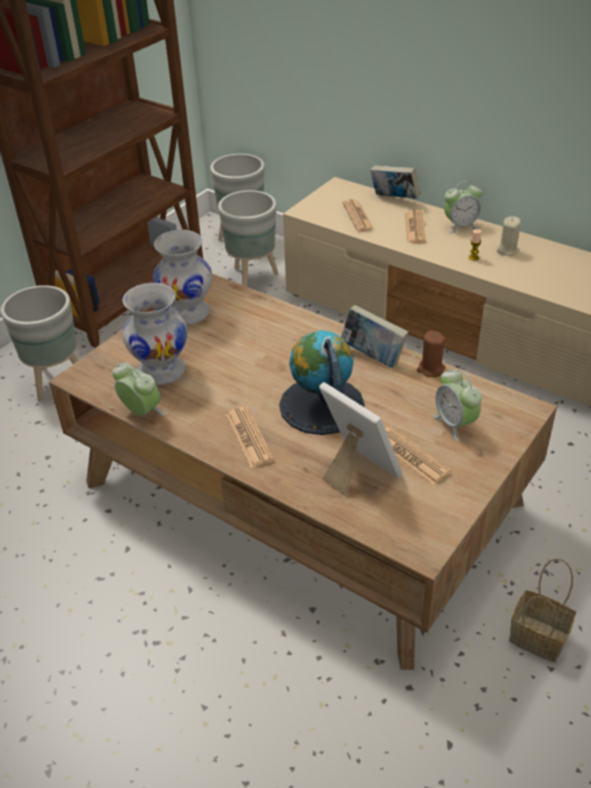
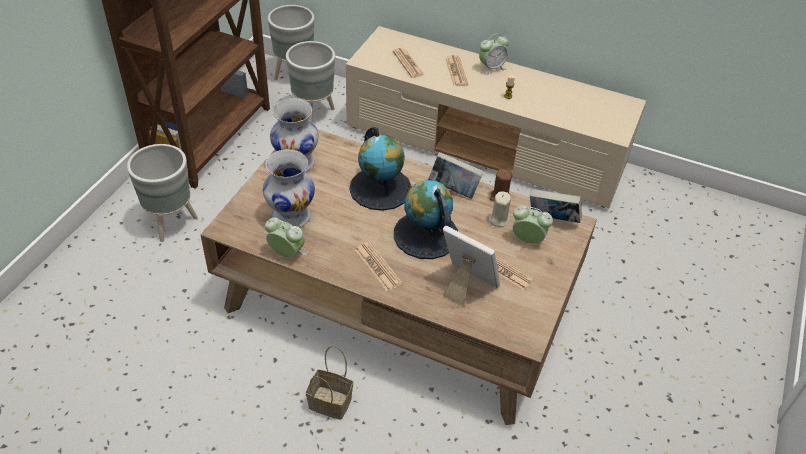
camera: 15 degrees left, 5 degrees up
(280, 348) = (380, 188): none -> globe
(394, 199) = (433, 45): book -> book (552, 220)
(455, 424) = (527, 240): alarm clock -> alarm clock turned 150 degrees clockwise
(507, 250) = (532, 88): beige candle -> beige candle (498, 219)
(535, 637) = (594, 388): basket -> basket (328, 403)

